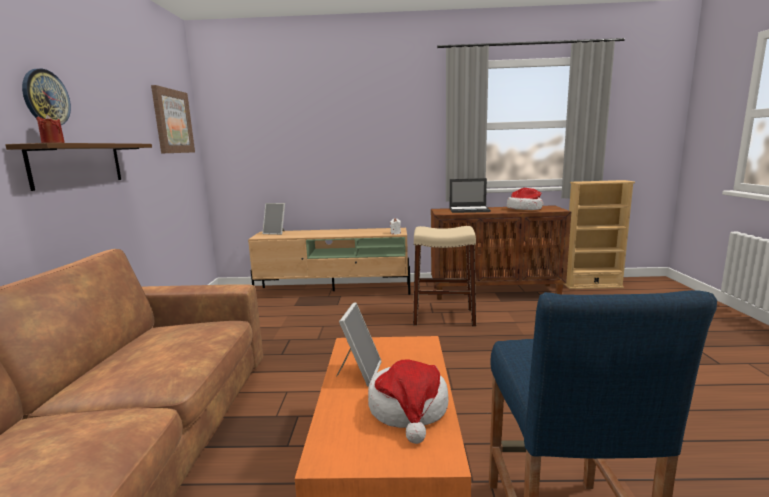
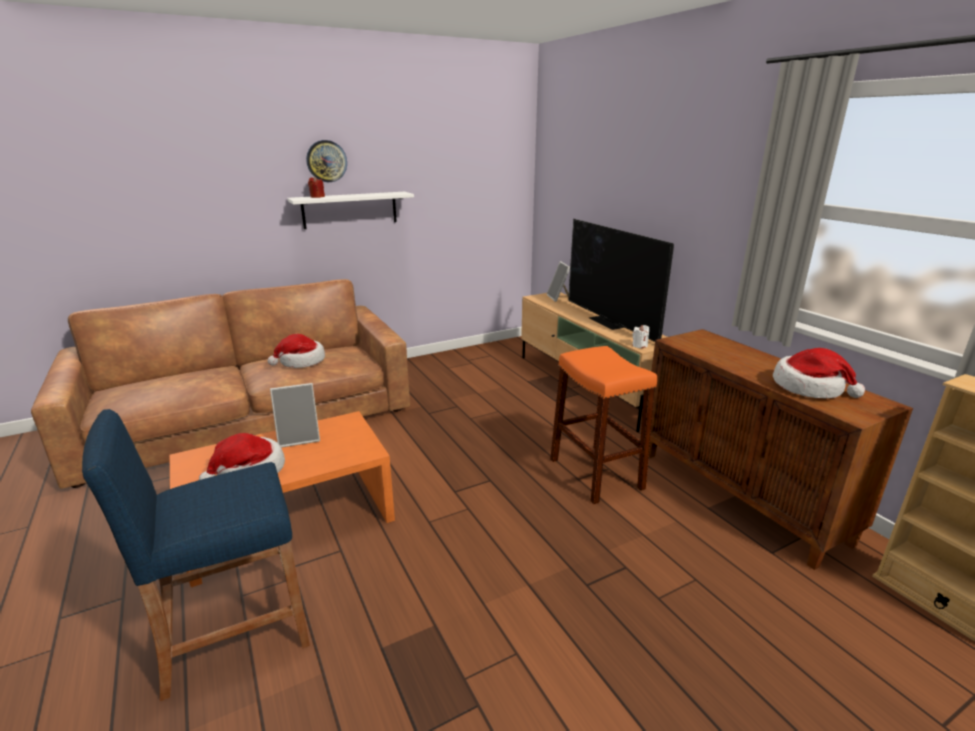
camera: 60 degrees right, 10 degrees up
(77, 164) = (350, 210): brown shelf -> white shelf
(160, 350) = (301, 361): none -> hat
(172, 121) = (486, 163): picture -> none
(346, 232) = (609, 322): none -> television
(444, 317) = (596, 474): beige stool -> orange stool
(469, 210) = (730, 352): laptop -> none

